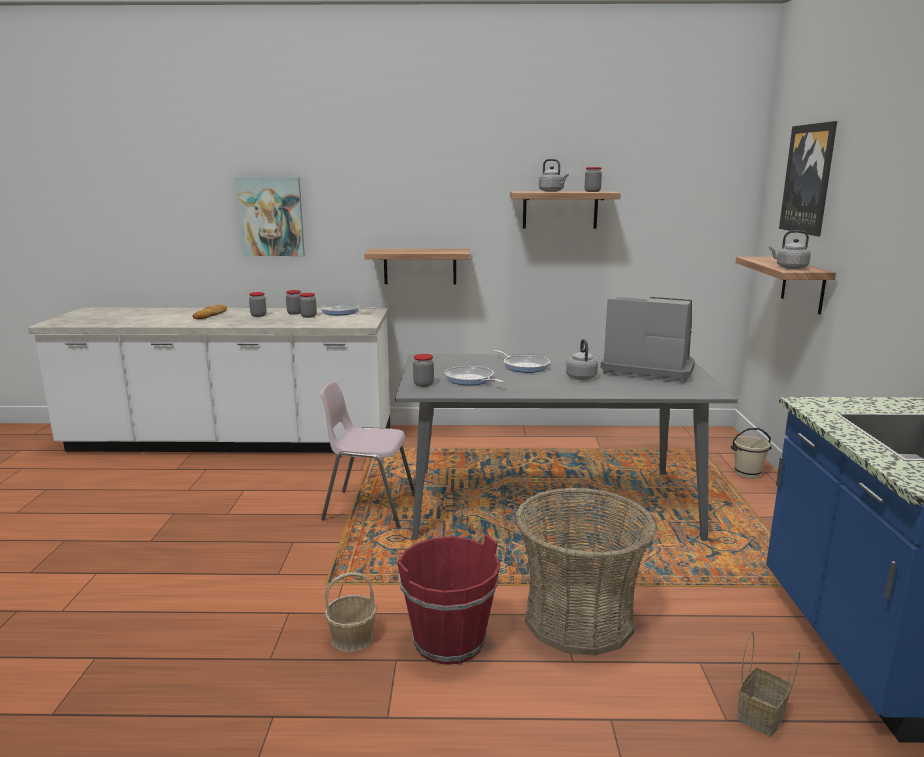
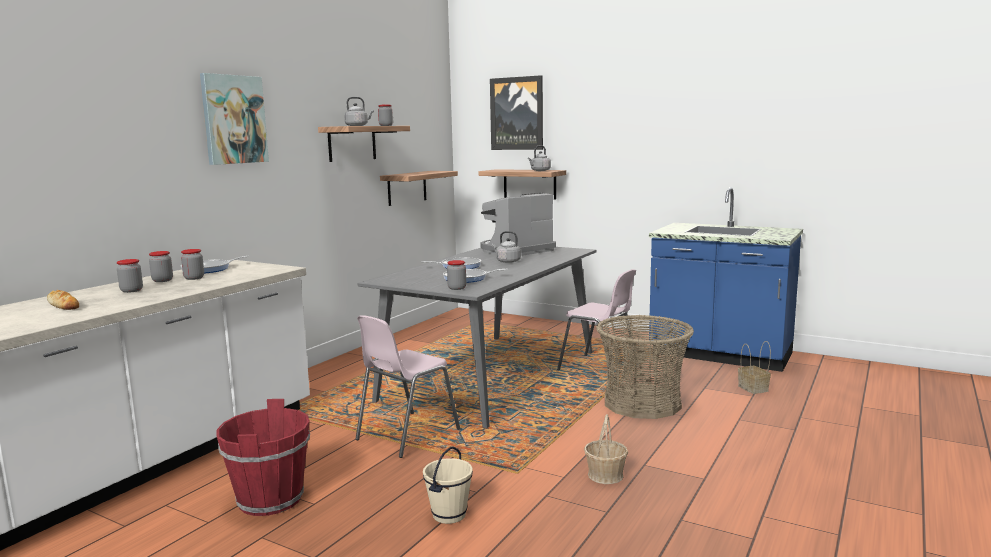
camera: 60 degrees left, 5 degrees down
(271, 216) = (87, 162): picture -> picture (234, 119)
(420, 266) = (254, 208): shelf -> shelf (407, 188)
(449, 642) = (636, 444): red bucket -> red bucket (271, 500)
(657, 561) = (599, 369): none -> pink chair
(747, 473) = (525, 323): beige bucket -> beige bucket (448, 514)

